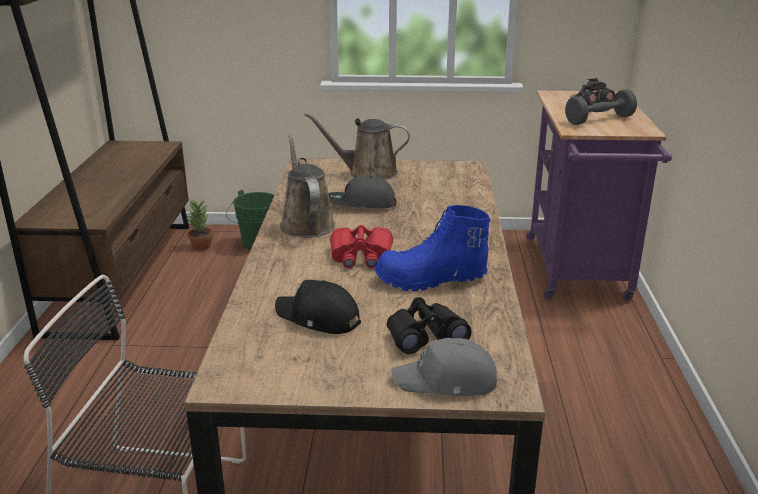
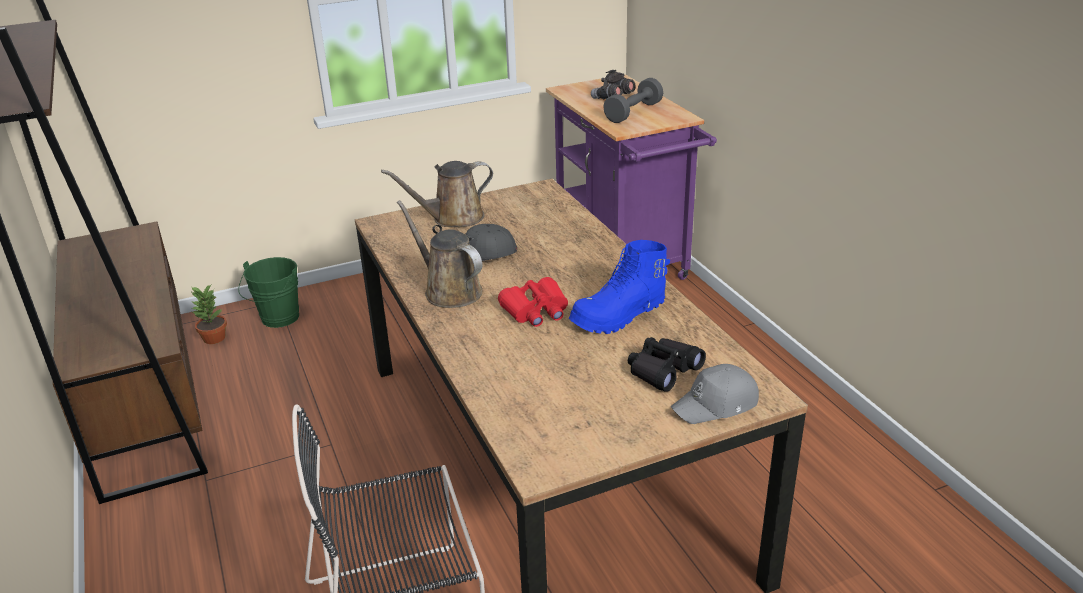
camera: 25 degrees left, 5 degrees up
(318, 318) = (558, 383): black cap -> none

